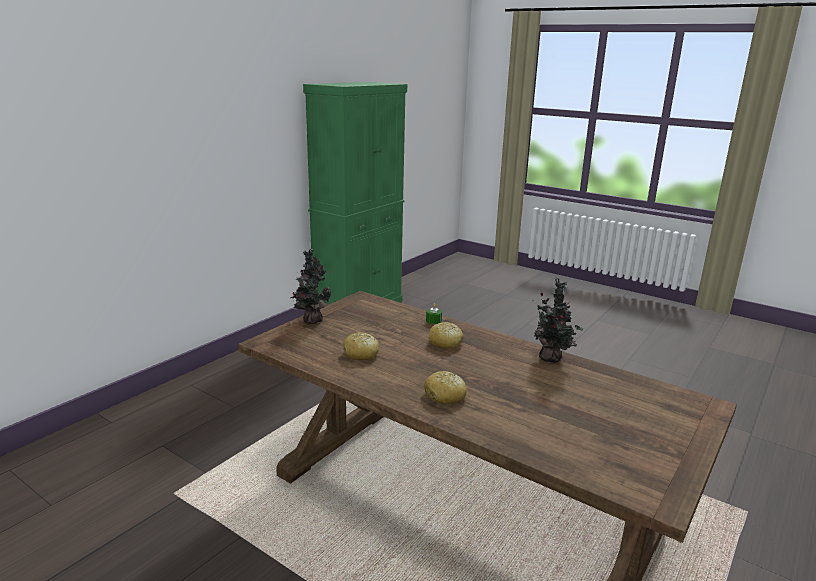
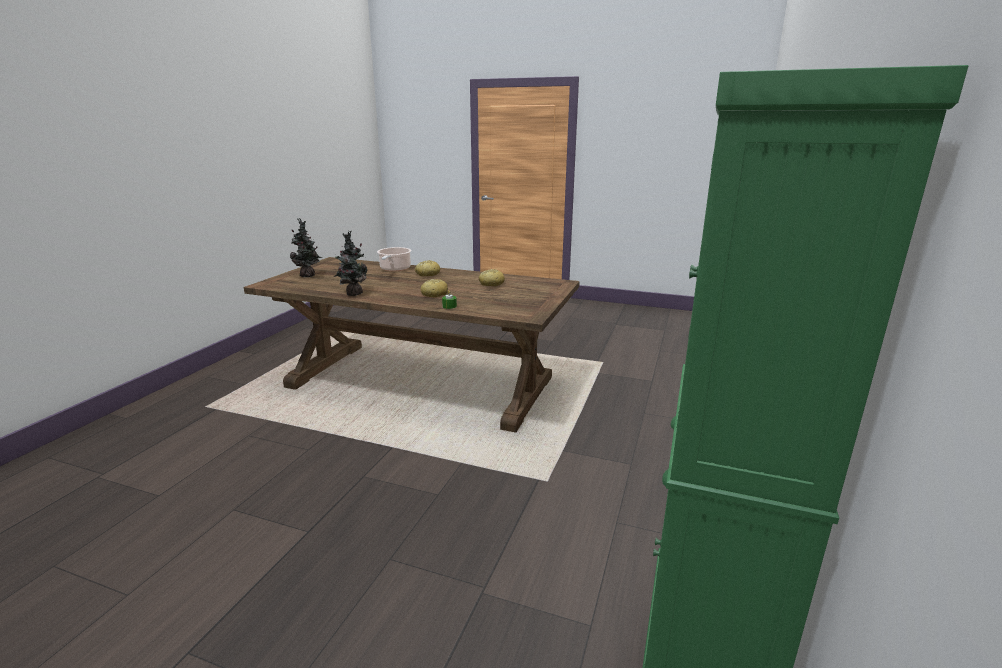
camera: 165 degrees right, 0 degrees up
(311, 320) = (551, 296): potted plant -> potted plant (309, 276)
(503, 424) = (394, 269): none -> cooking pot

